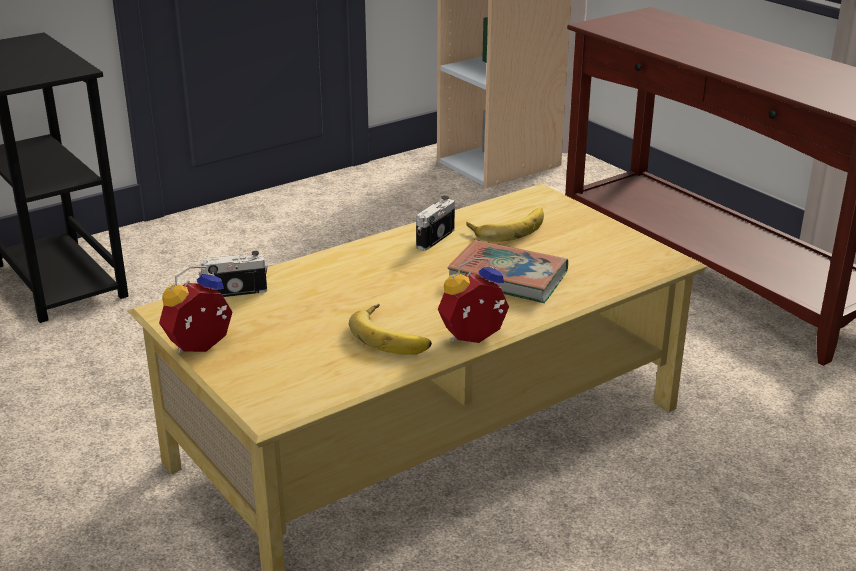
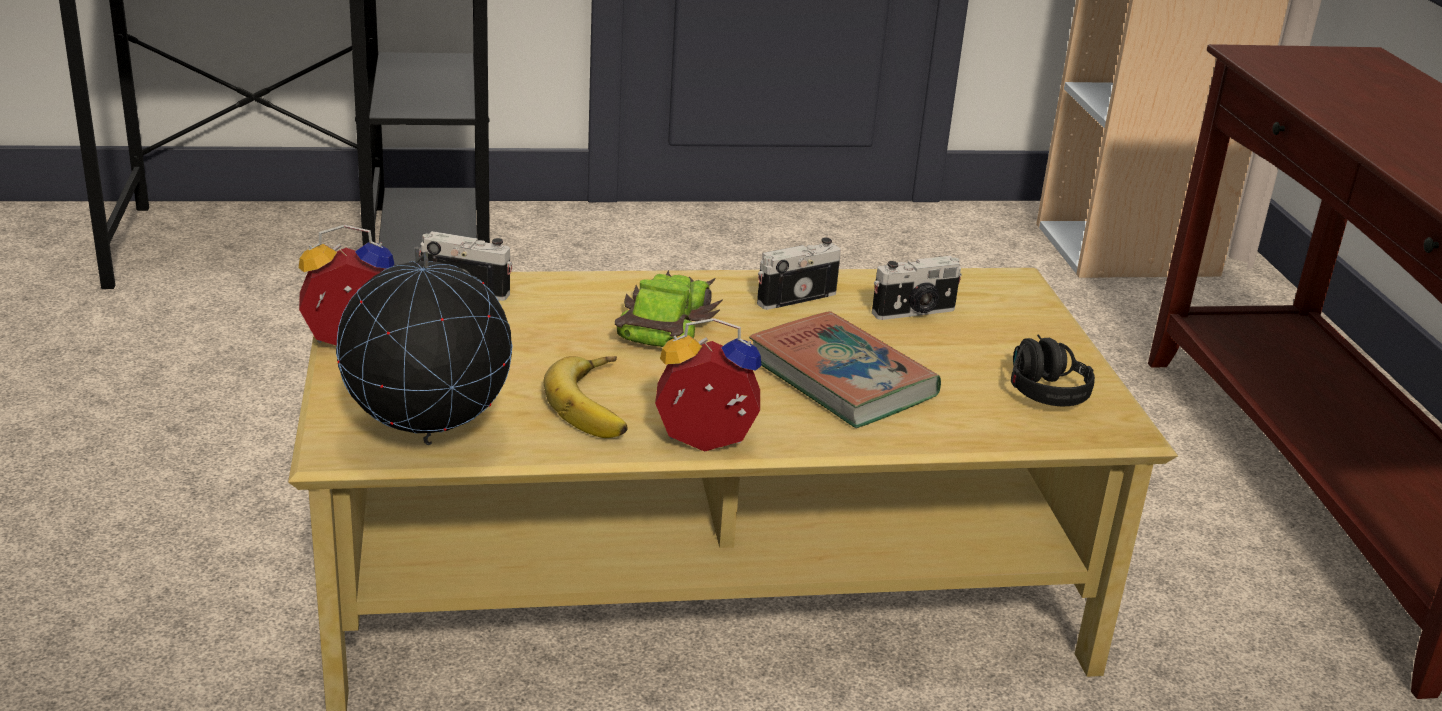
camera: 25 degrees right, 0 degrees up
(317, 390) = (428, 441): none -> globe
(376, 274) = (667, 320): none -> toy car
(507, 228) = (915, 312): banana -> camera
(610, 249) = (1040, 384): none -> black headphones

